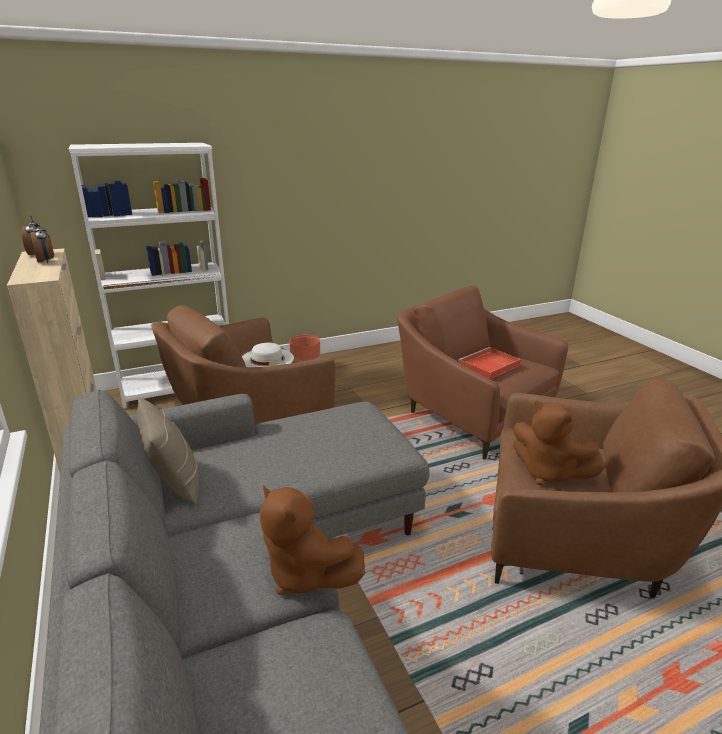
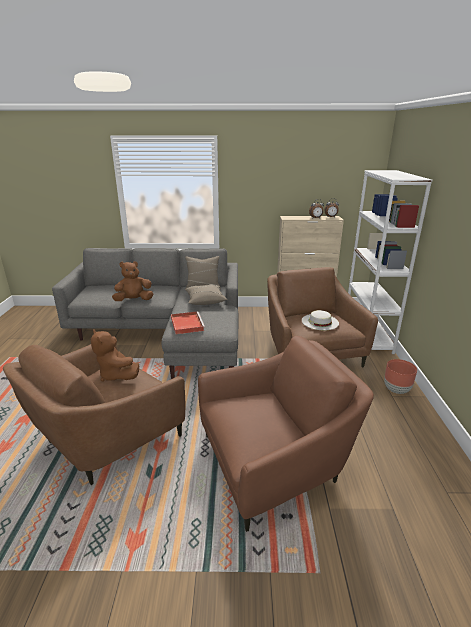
camera: 115 degrees right, 0 degrees up
(255, 455) = (205, 300): none -> beige pillow
(488, 365) = (257, 412): red tray -> red tray (186, 324)
(548, 472) = (117, 375): brown plush toy -> brown plush toy turned 105 degrees counterclockwise

